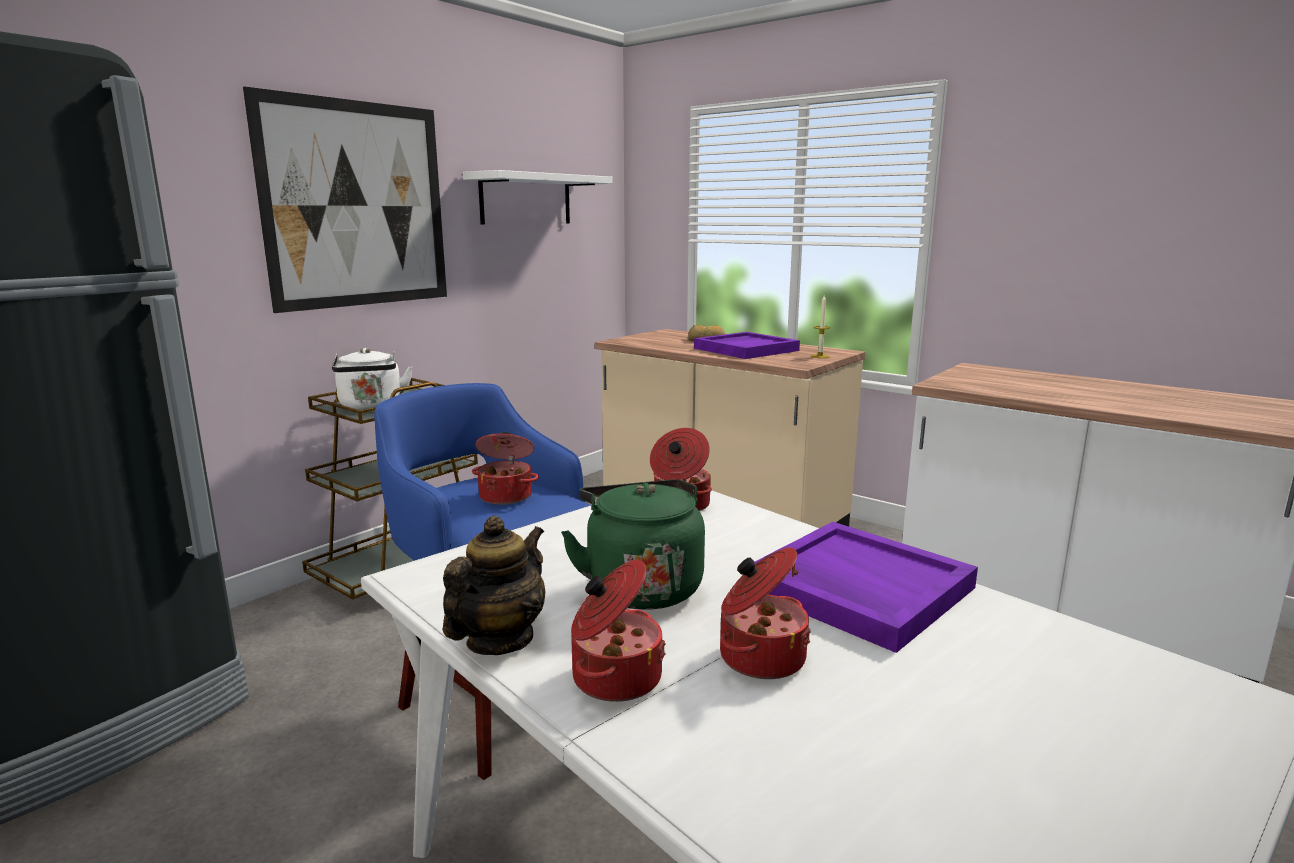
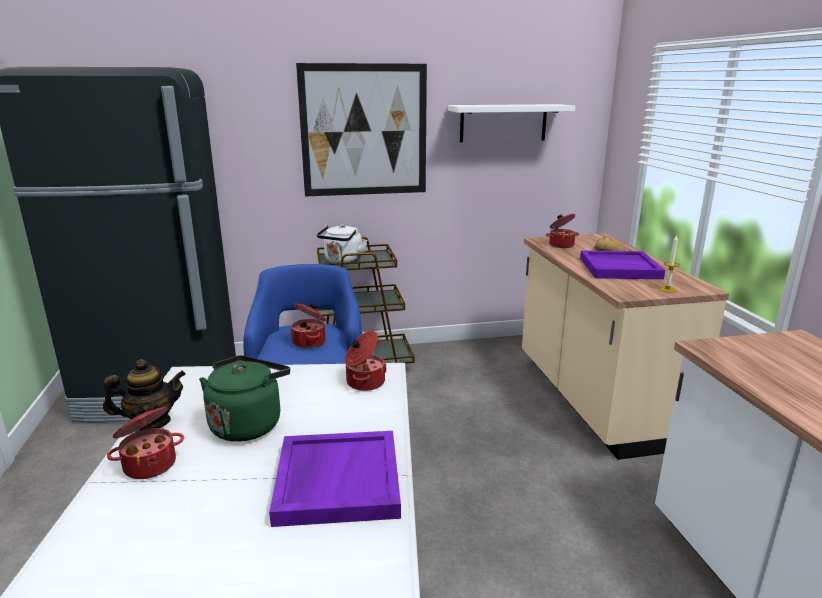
camera: 40 degrees right, 5 degrees up
(759, 656) = (214, 489): cooking pot -> cooking pot (561, 245)

